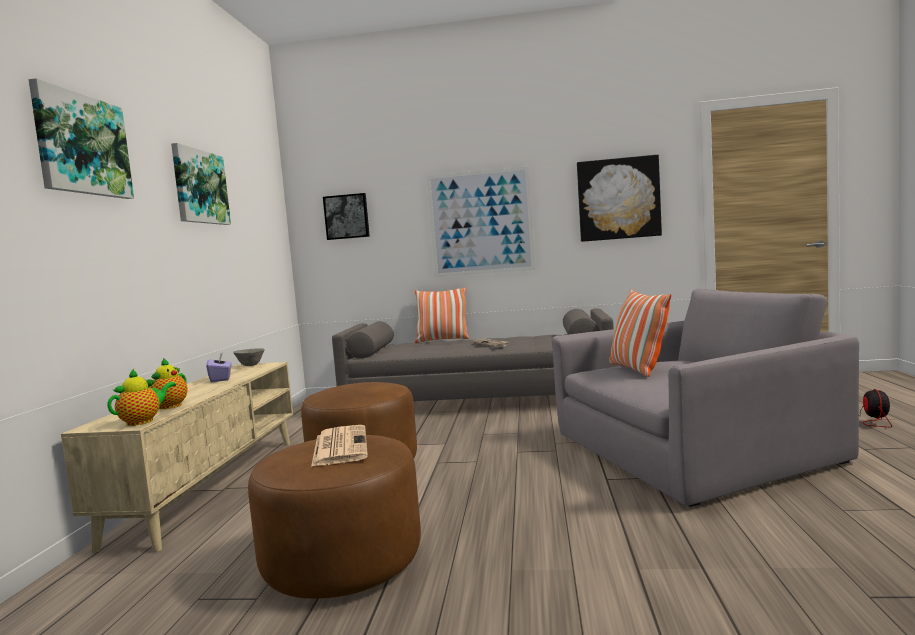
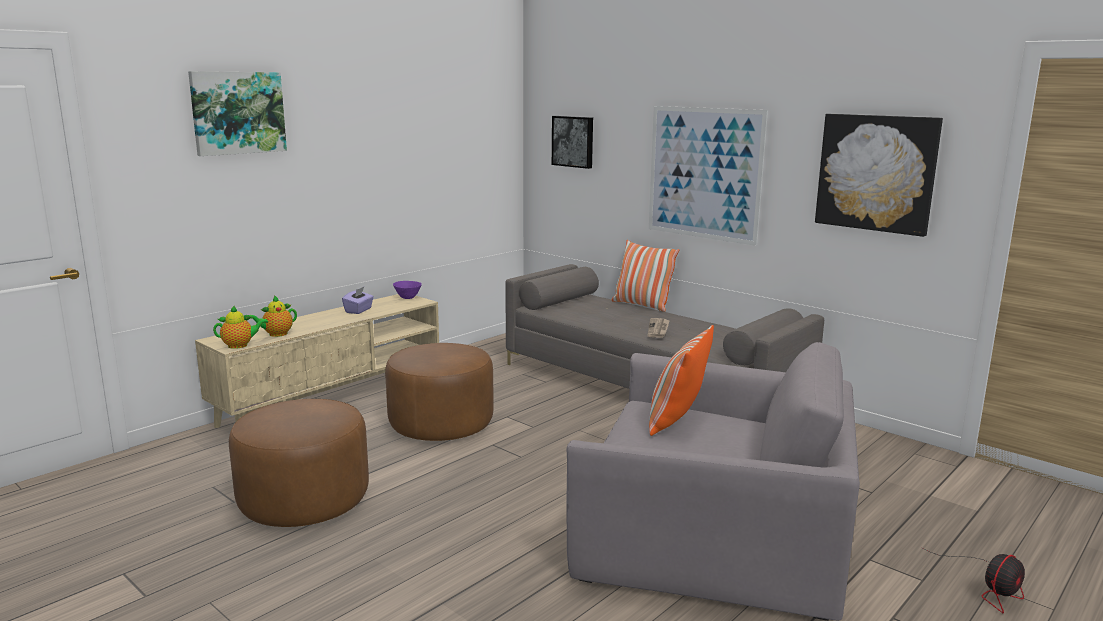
camera: 35 degrees right, 10 degrees up
(199, 187) = (380, 123): picture -> none
(250, 365) = (408, 298): grey bowl -> purple bowl
(340, 446) = (307, 414): newspaper -> none

